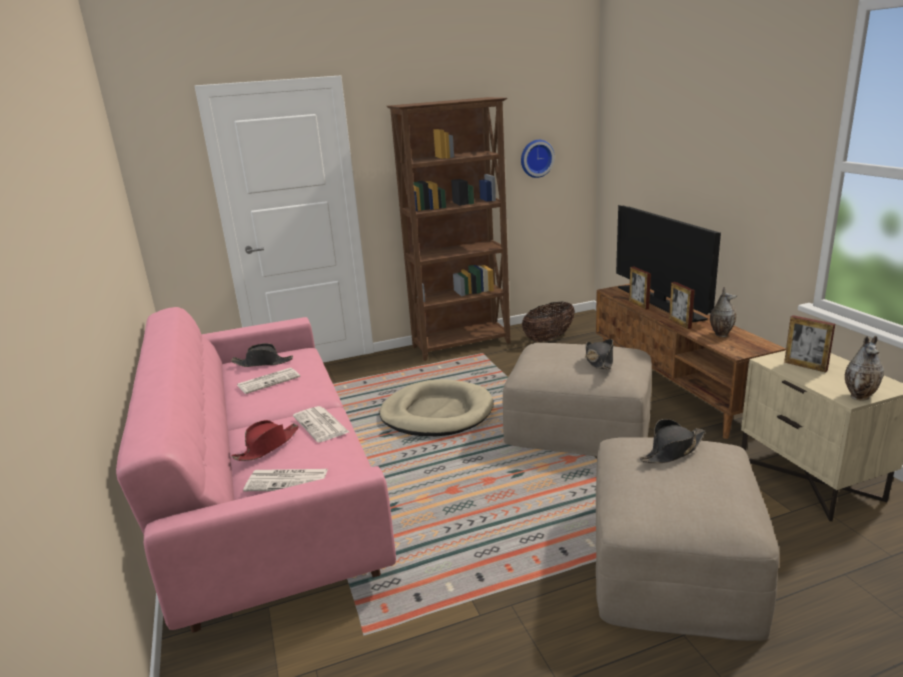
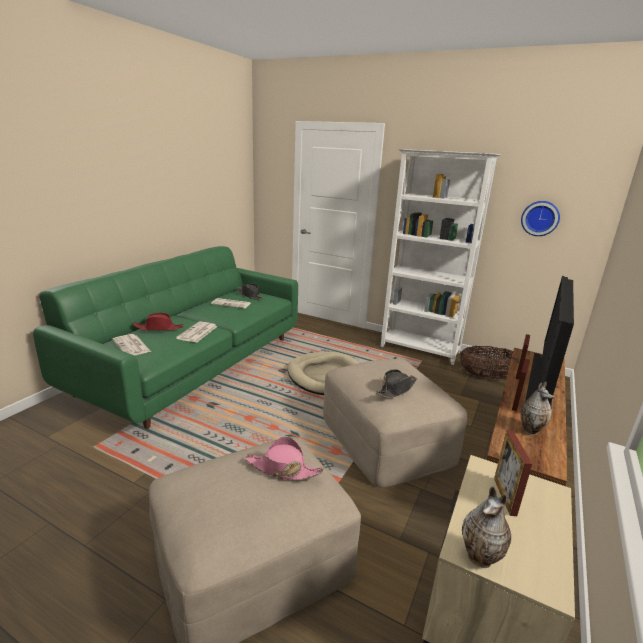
camera: 45 degrees right, 0 degrees up
(267, 492) = (193, 363): pink sofa -> green sofa
(462, 345) = (420, 350): brown bookcase -> white bookcase
(672, 451) = (283, 469): black hat -> pink hat

